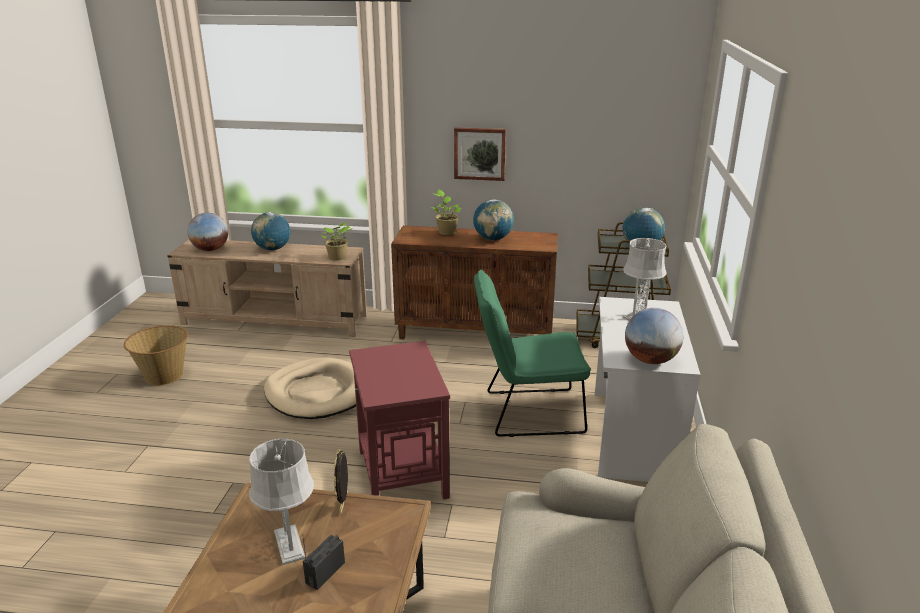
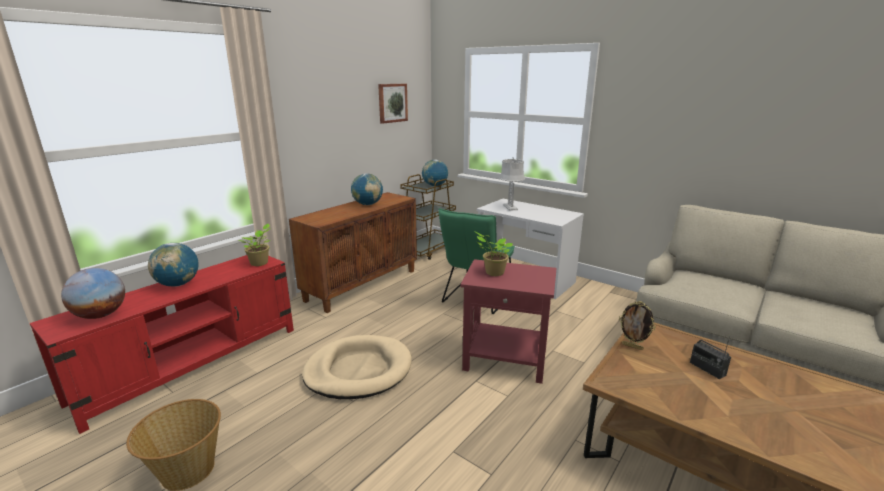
camera: 60 degrees left, 5 degrees down
(275, 320) = (193, 363): beige tv stand -> red tv stand
(289, 544) = (673, 378): grey table lamp -> none
(446, 232) = (330, 211): potted plant -> potted plant (493, 272)
(480, 153) = (325, 145): picture -> picture (392, 103)
(650, 360) = (562, 217): globe -> none

